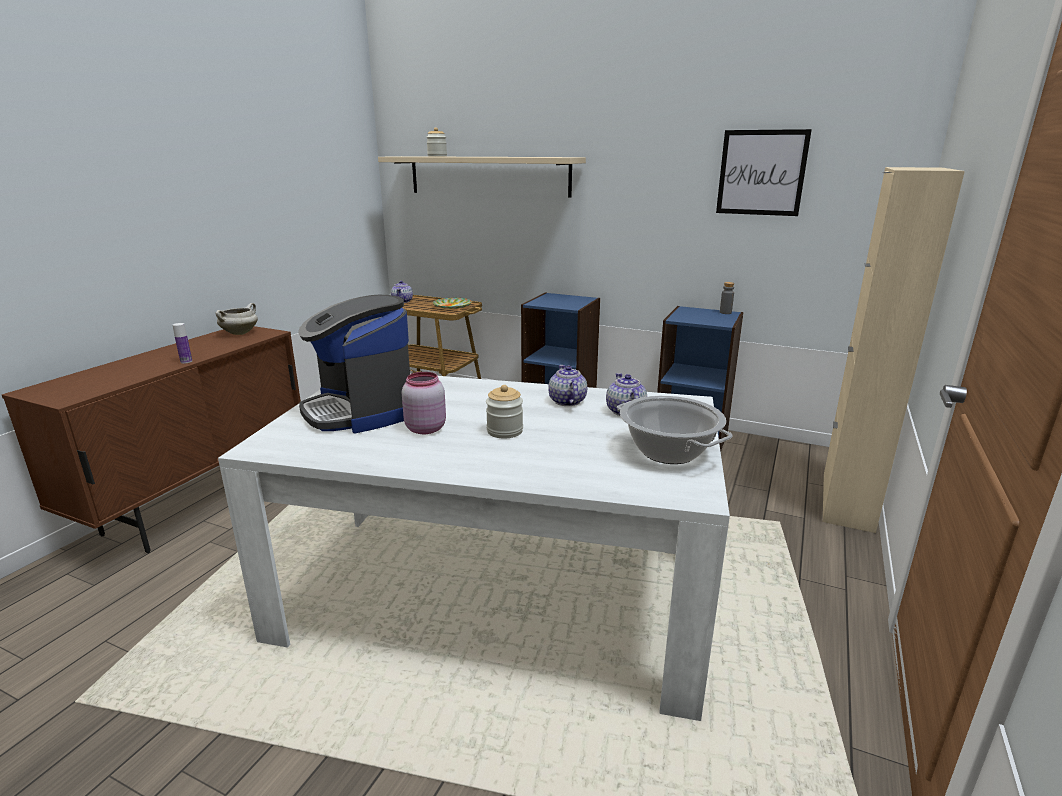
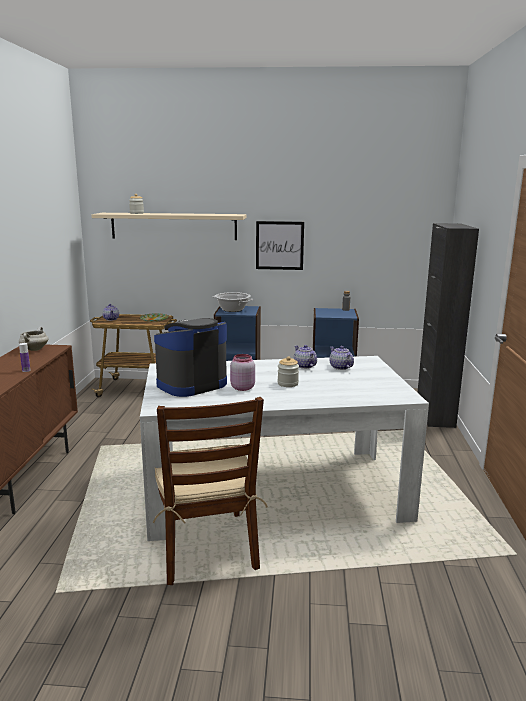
camera: 20 degrees left, 5 degrees down
(326, 676) = (206, 547): none -> brown chair
(360, 411) = (191, 384): coffee machine -> coffee machine turned 105 degrees clockwise
(668, 451) = (379, 382): cooking pot -> cooking pot (232, 309)
(761, 173) = (359, 224): picture -> picture (279, 245)
(847, 501) = (435, 414): beige cabinet -> black cabinet

